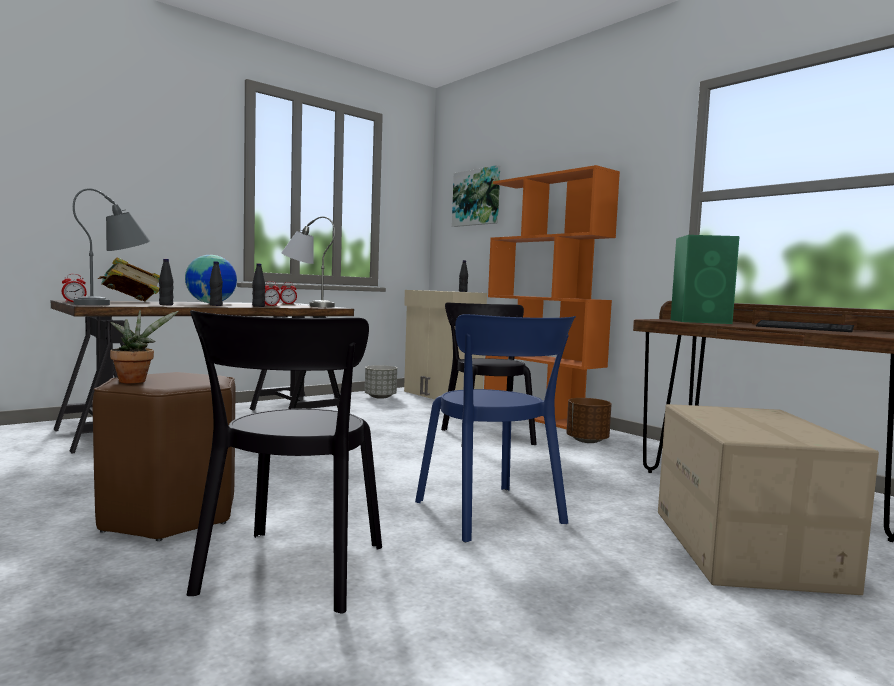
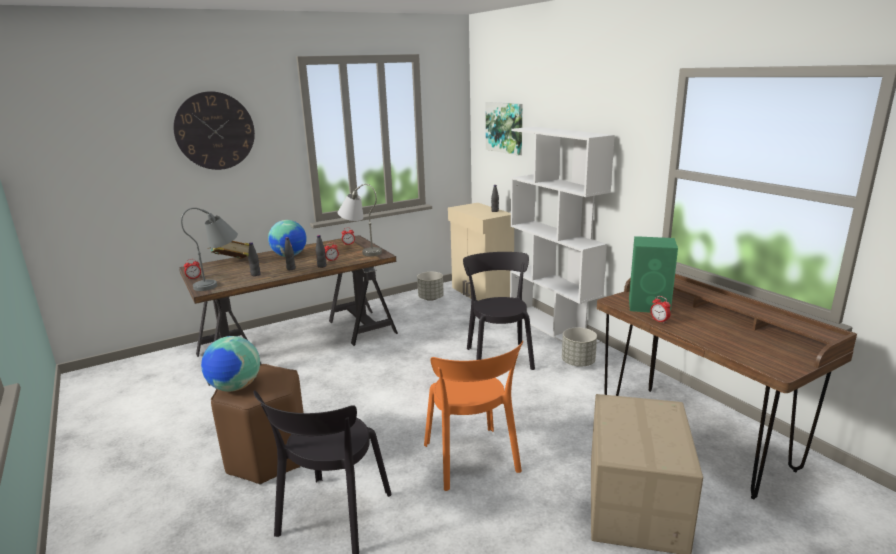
camera: 10 degrees right, 15 degrees up
(131, 139) = (215, 131): none -> wall clock
(135, 381) = (235, 387): potted plant -> globe
(492, 515) = (472, 461): blue chair -> orange chair
(540, 417) = (553, 327): orange bookcase -> white bookcase
(587, 440) = (578, 362): brown planter -> grey planter
(725, 324) = (659, 321): none -> alarm clock
(803, 328) = (718, 331): keyboard -> none

